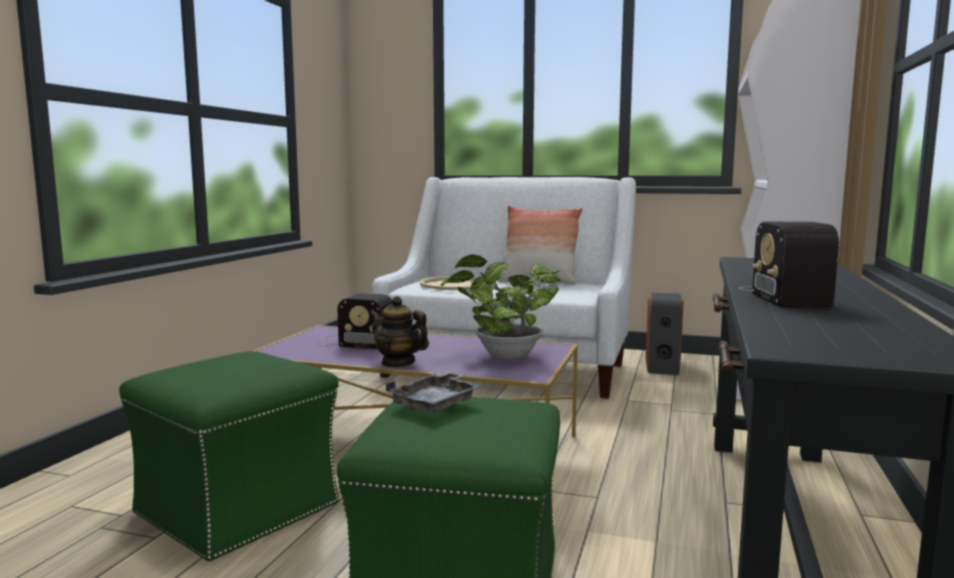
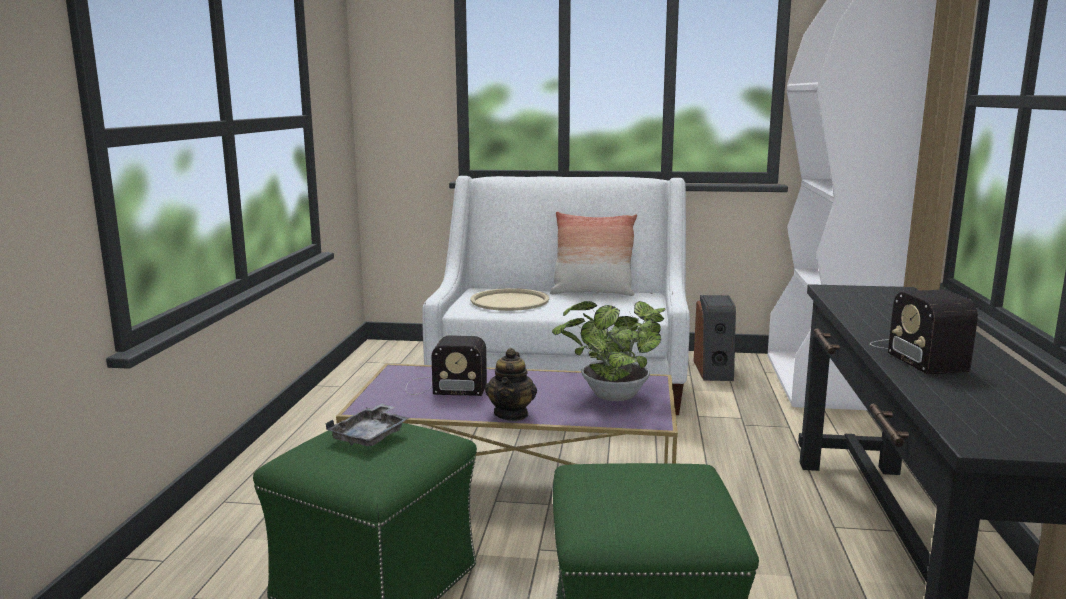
camera: 10 degrees left, 5 degrees up
(398, 363) = (511, 414): teapot -> teapot turned 105 degrees counterclockwise
(437, 403) = (612, 477): grey tray -> grey tray (371, 436)

